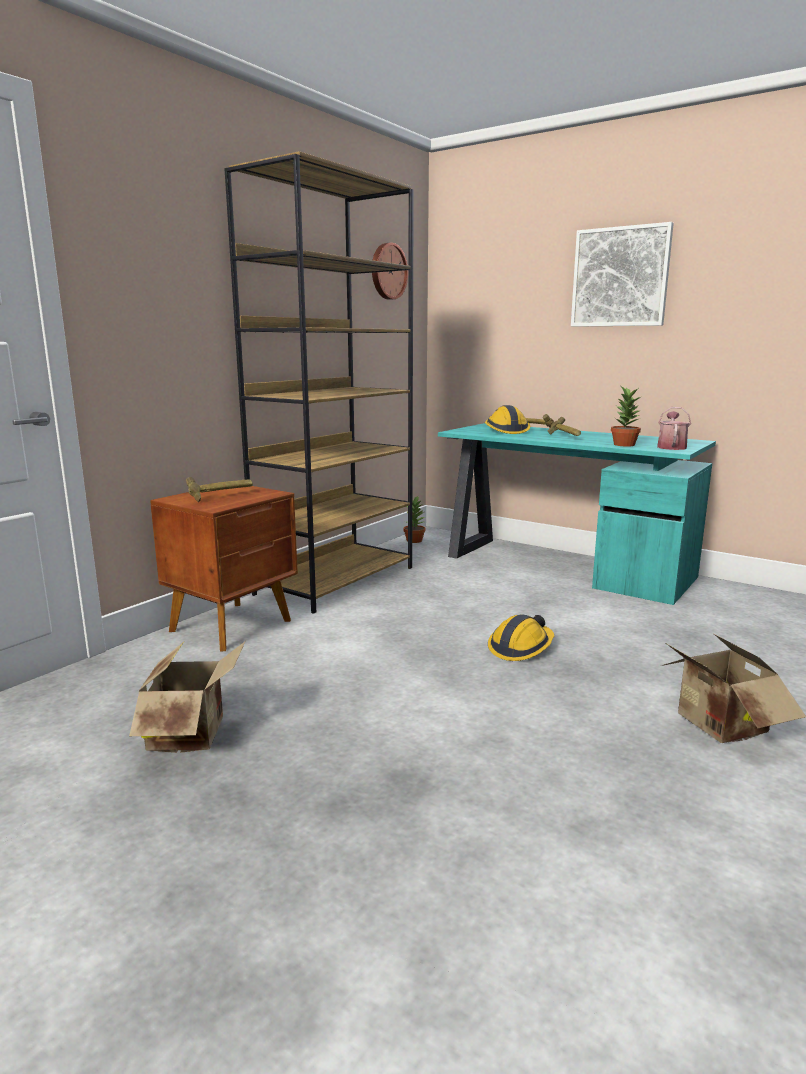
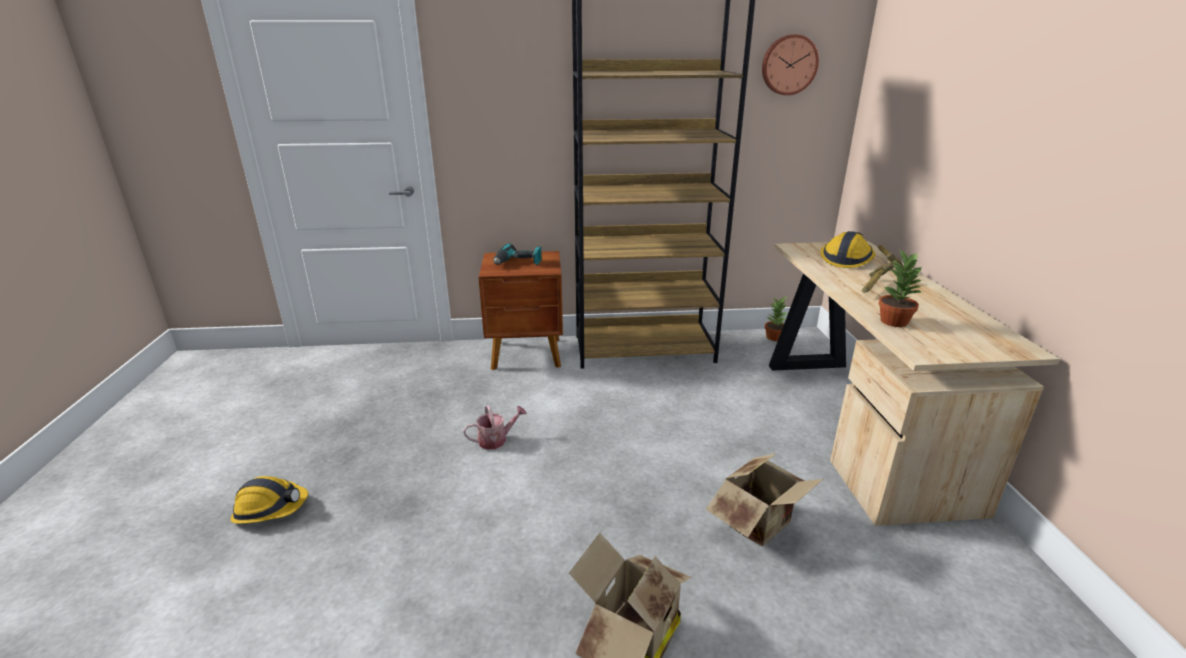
camera: 50 degrees right, 10 degrees up
(194, 734) = (395, 412): cardboard box -> cardboard box (761, 524)
(221, 496) = (518, 263): hammer -> power drill
(521, 647) = (644, 473): hard hat -> hard hat (271, 509)
(562, 566) = (855, 424): turquoise desk -> beige desk
(620, 277) = (1019, 95): picture -> none
(671, 447) = (940, 345): watering can -> watering can (496, 440)

